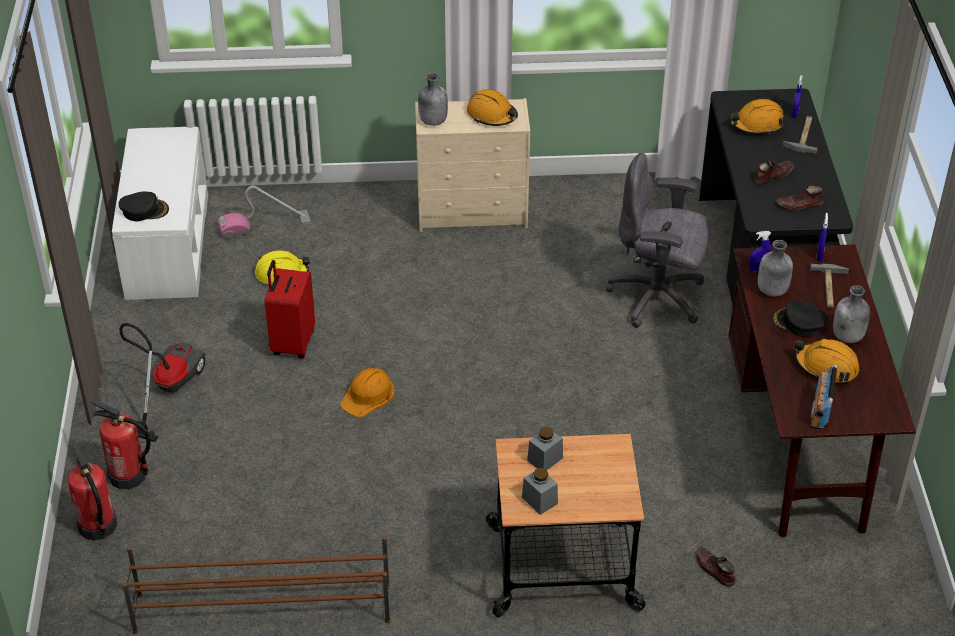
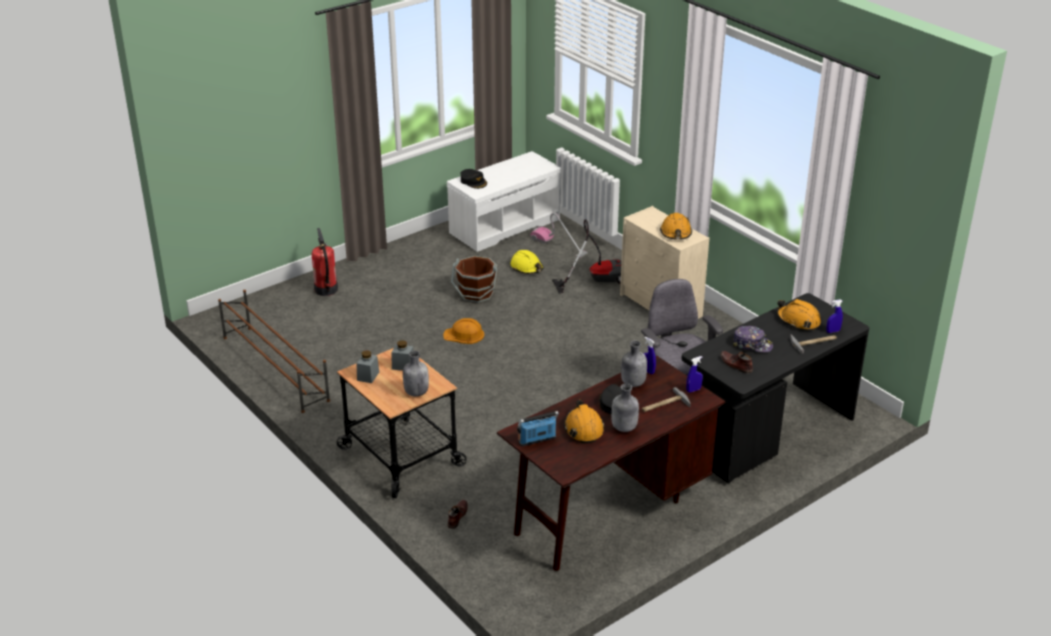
camera: 55 degrees right, 10 degrees down
(97, 526) = (283, 297): fire extinguisher -> none
(166, 389) = (398, 273): vacuum cleaner -> vacuum cleaner (597, 279)
(292, 343) = (476, 294): red suitcase -> brown bucket
(432, 121) = (642, 217): grey bottle -> grey bottle (416, 392)
(773, 175) = (752, 345): brown shoe -> cap

